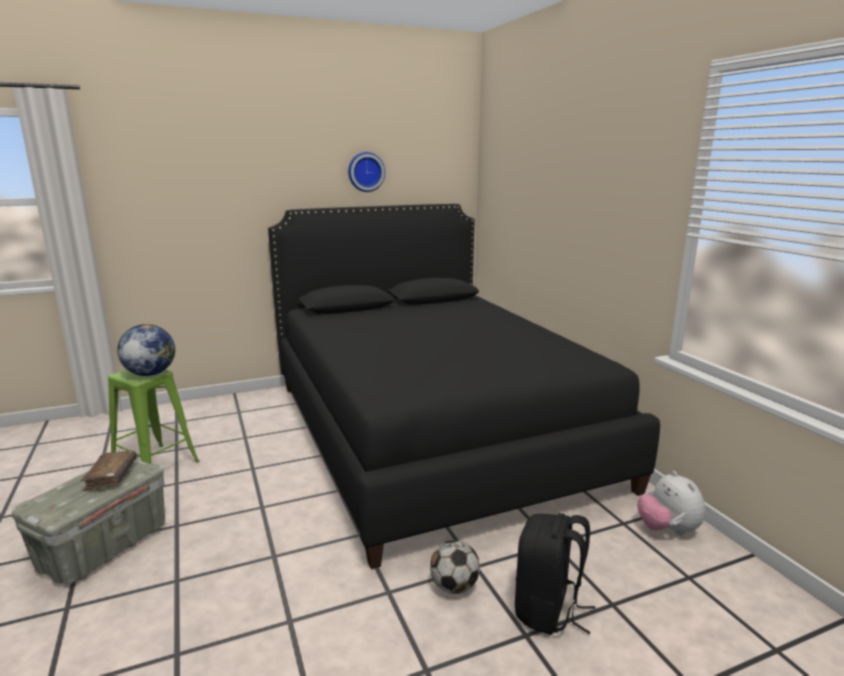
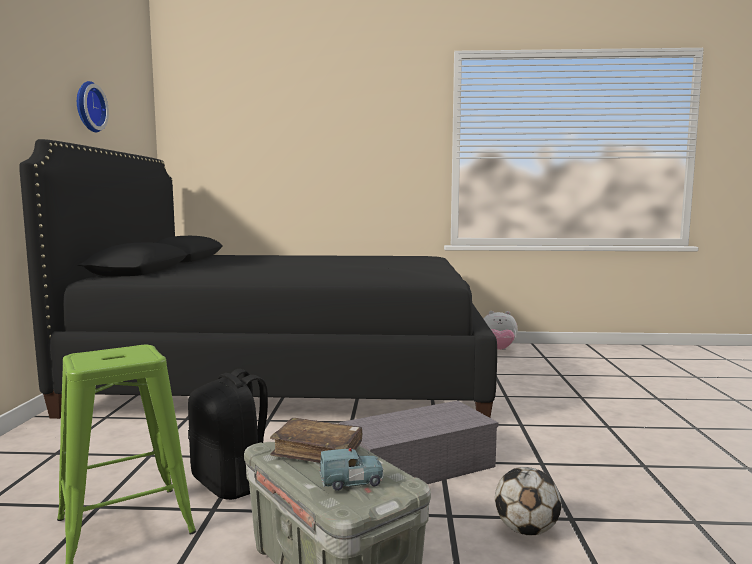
camera: 65 degrees left, 10 degrees down
(61, 498) = (352, 482): none -> blue toy car
(150, 374) = (132, 351): globe -> none
(261, 546) = (419, 465): none -> grey storage box
(454, 586) = (525, 405): football -> football (526, 530)
(548, 610) = (560, 388): black backpack -> black backpack (232, 483)

